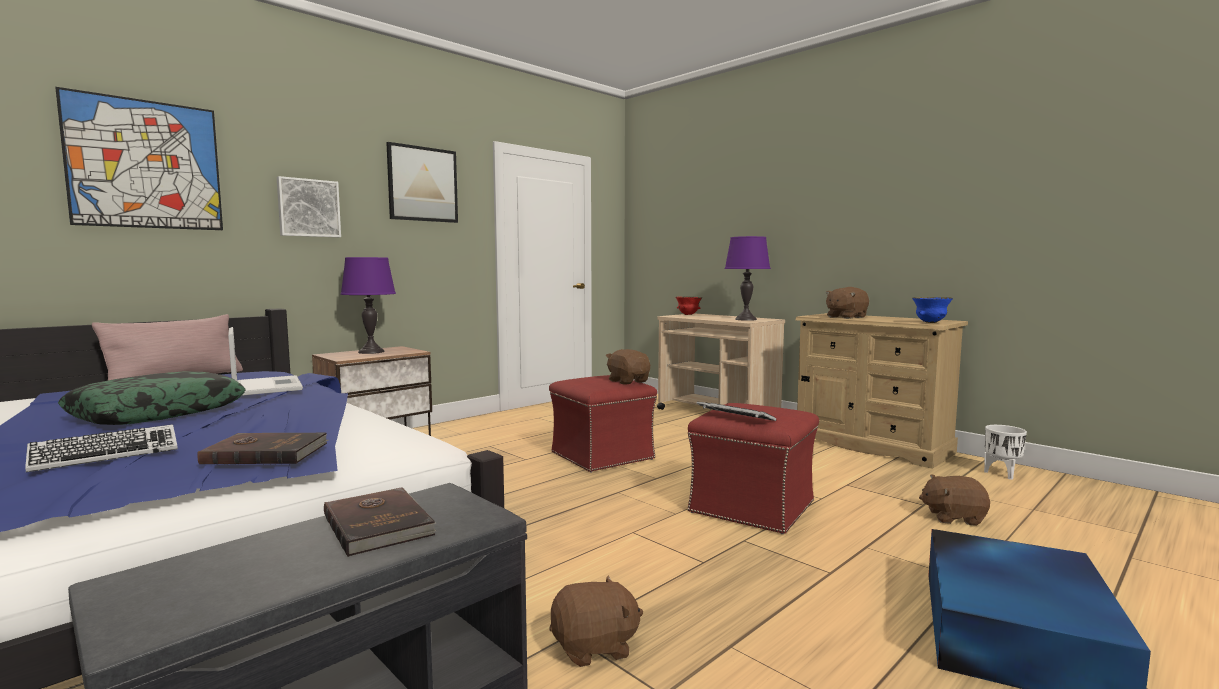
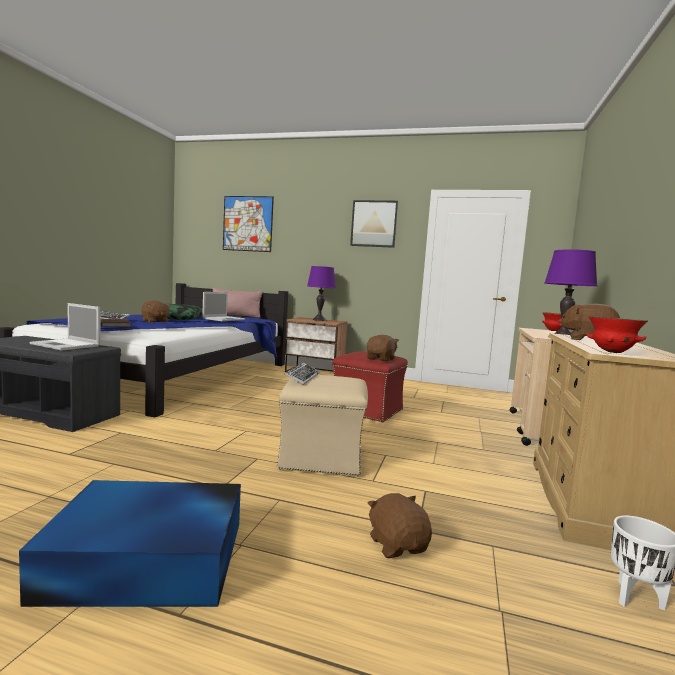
camera: 60 degrees right, 0 degrees up
(308, 208) = (308, 240): picture -> none
(380, 524) = (66, 345): brown book -> laptop
(595, 647) = (109, 438): brown plush toy -> brown plush toy (155, 321)
(753, 507) = (321, 457): red ottoman -> beige ottoman
(930, 322) = (613, 352): blue bowl -> red bowl

